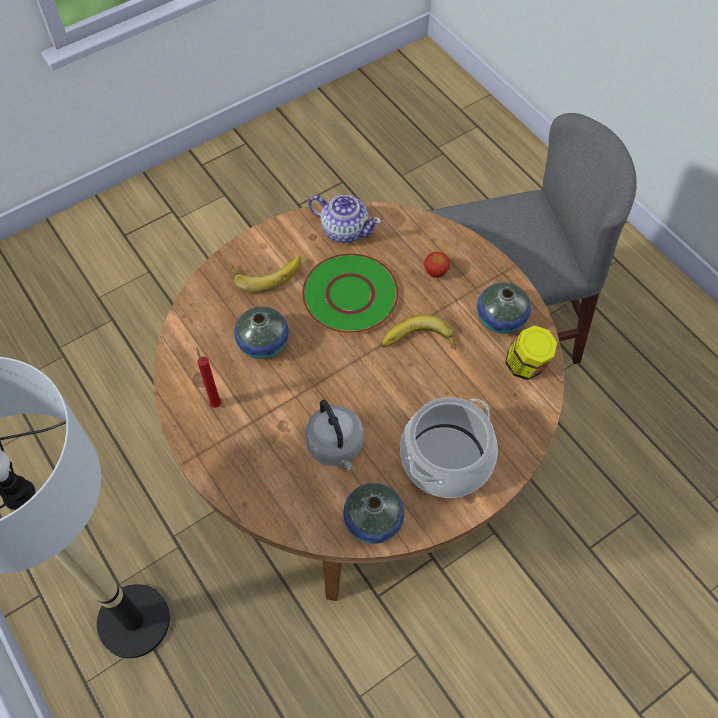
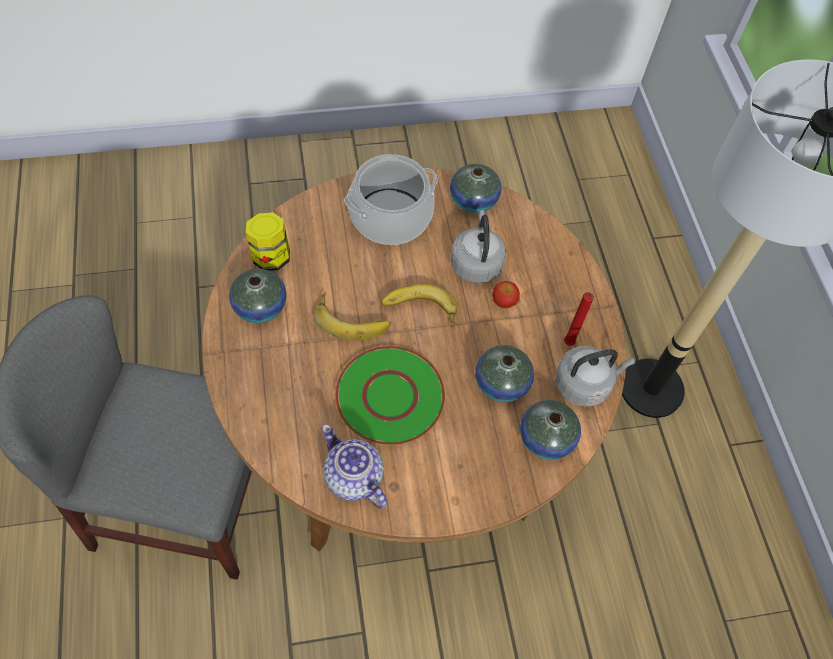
camera: 160 degrees left, 0 degrees up
(189, 373) = (585, 384): none -> grey kettle
(209, 315) = (545, 438): none -> vase
(266, 272) = (465, 463): banana -> banana (419, 311)
(435, 272) = (288, 382): apple -> apple (504, 302)

